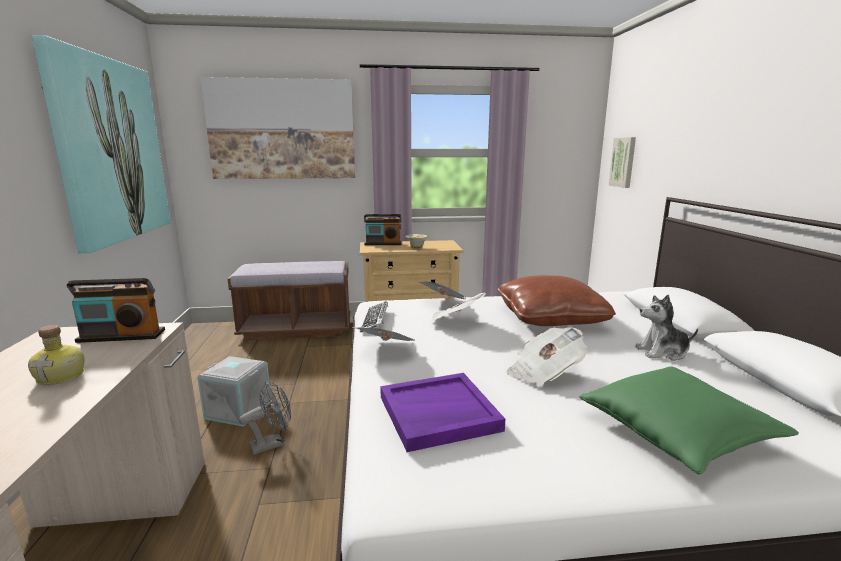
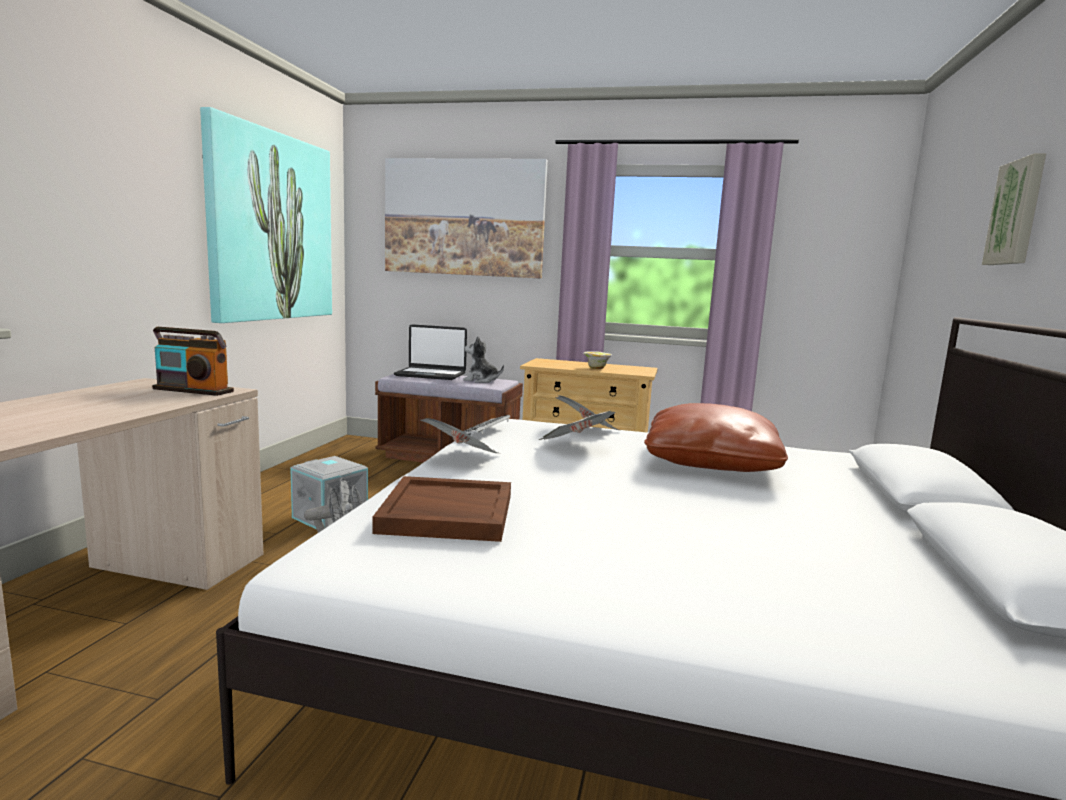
camera: 20 degrees right, 5 degrees down
(62, 376) = (113, 405): bottle -> none
(273, 265) = (430, 374): none -> laptop
(383, 244) = (560, 362): radio -> none
(438, 414) = (446, 514): purple tray -> brown tray
(544, 373) = (625, 507): newspaper -> none
(623, 162) = (921, 272): picture -> picture (1017, 213)
(663, 352) = (833, 519): plush toy -> plush toy (481, 380)
(677, 433) = (728, 591): green pillow -> none

